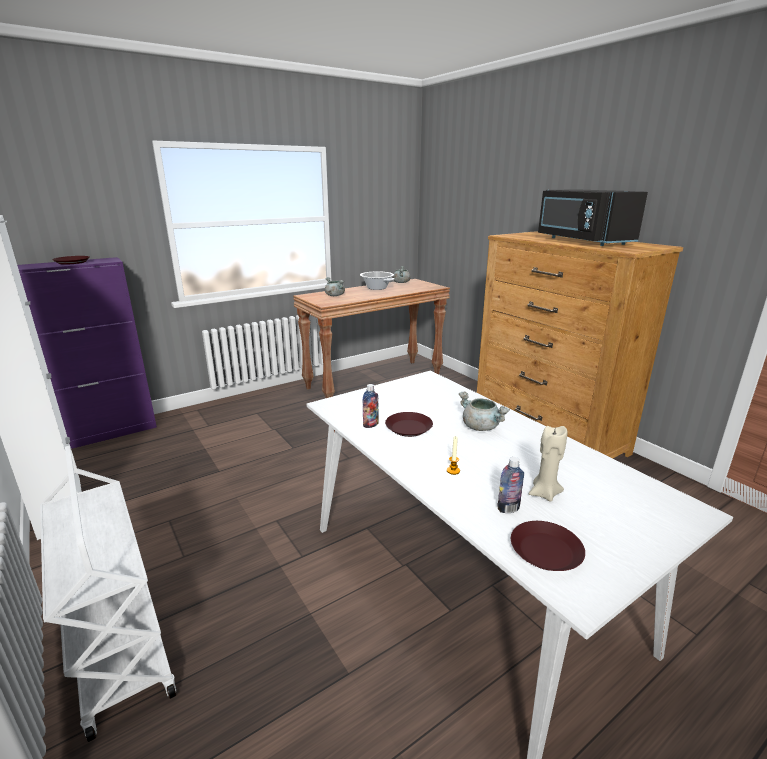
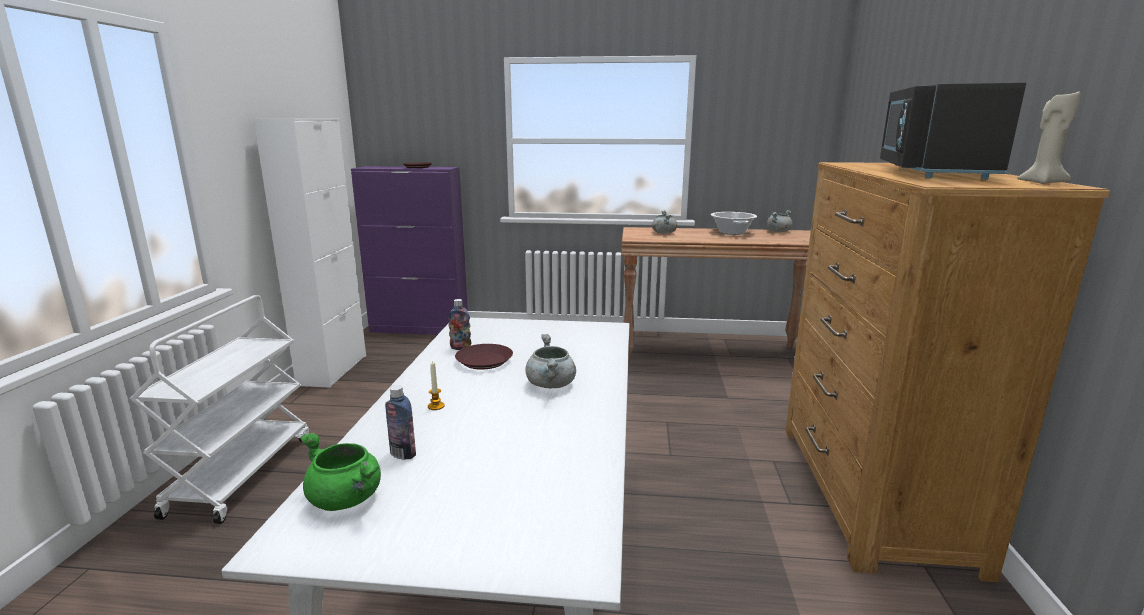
camera: 40 degrees right, 5 degrees down
(544, 493) = (463, 460): beige candle -> beige candle (1041, 183)
(546, 551) = (347, 499): brown plate -> green cooking pot

